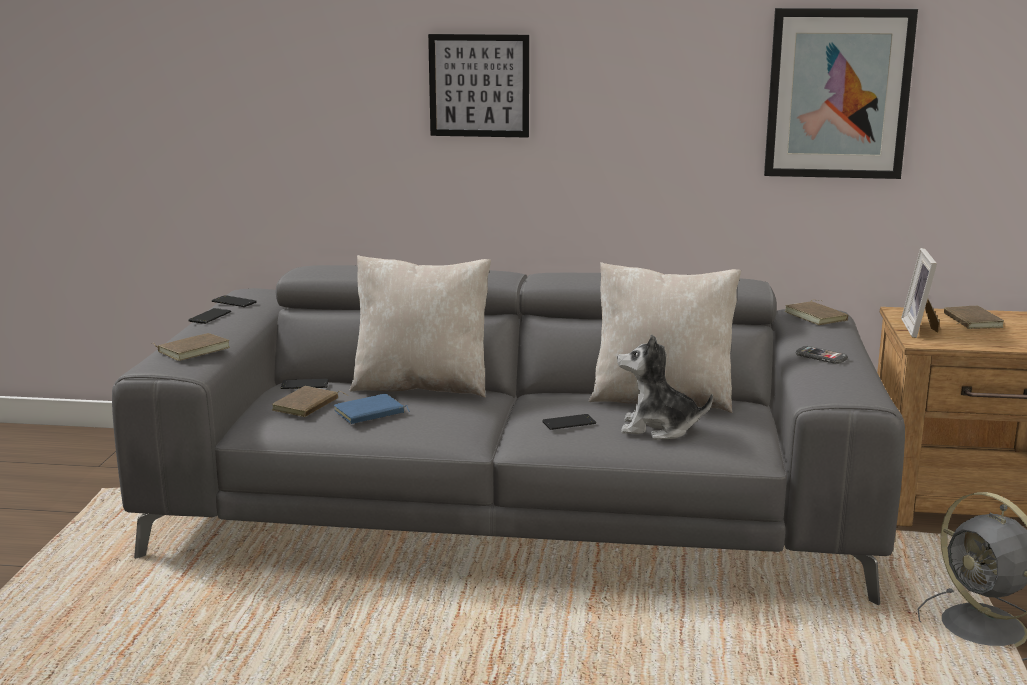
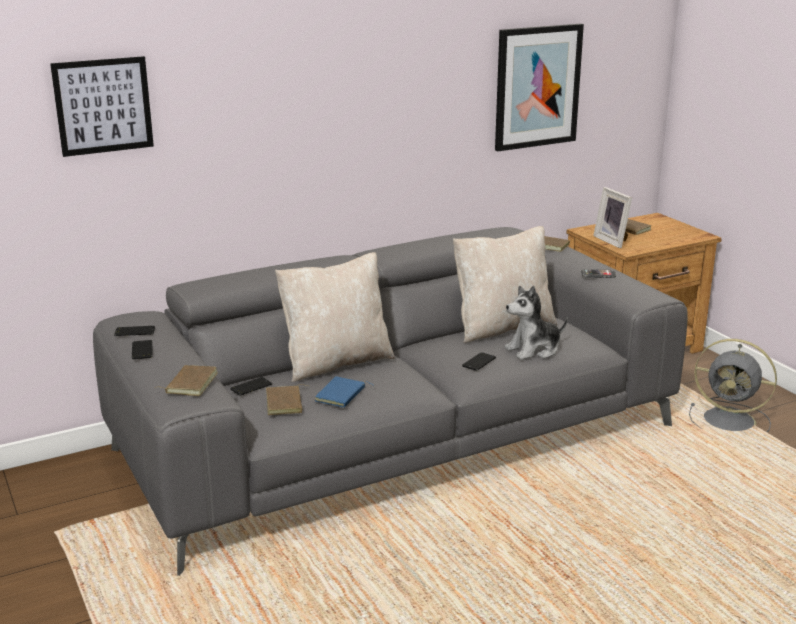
camera: 35 degrees left, 5 degrees up
(479, 85) = (298, 109): picture -> picture (103, 106)

